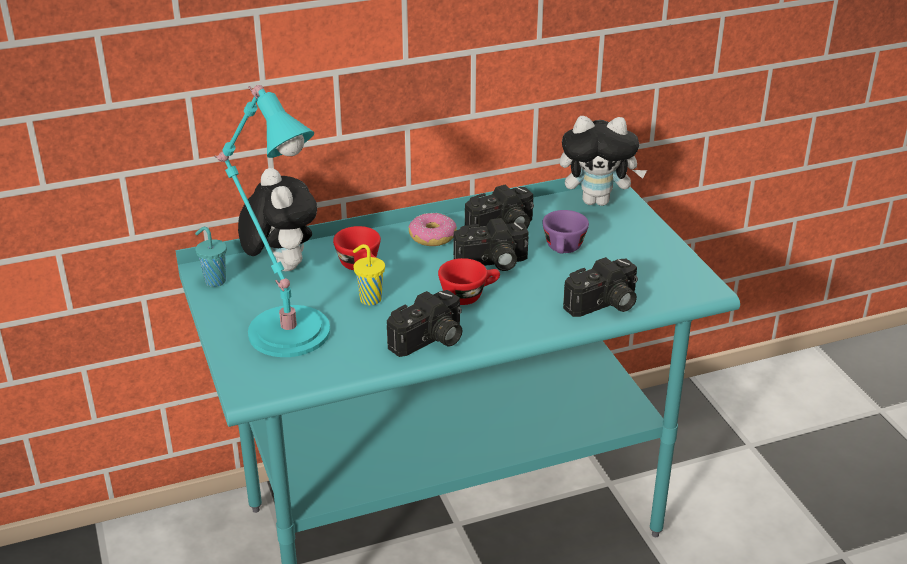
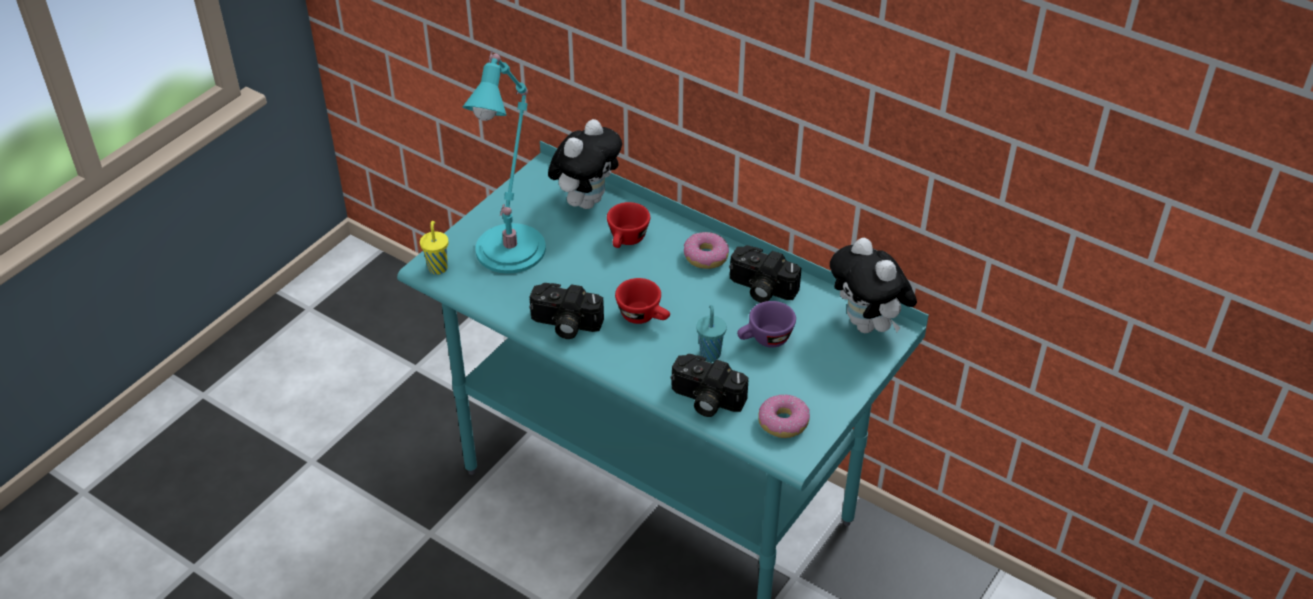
camera: 55 degrees right, 10 degrees up
(214, 280) = (537, 180): turquoise cup -> turquoise cup (710, 352)
(369, 299) = (588, 267): yellow cup -> yellow cup (438, 267)
(492, 263) = (702, 307): camera -> none
(666, 279) = (783, 422): none -> donut

